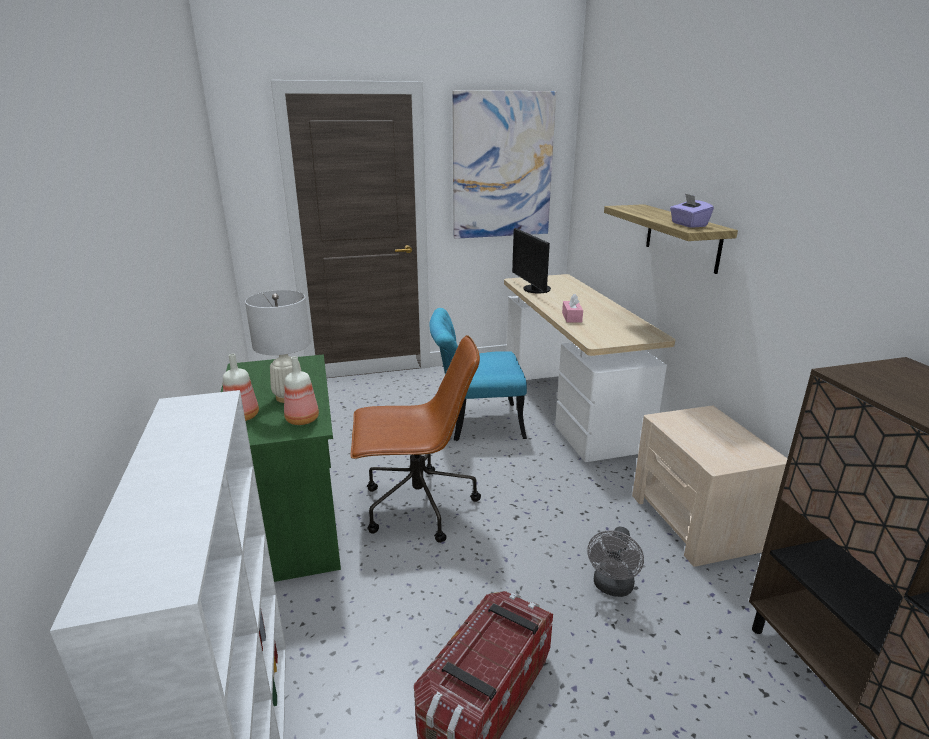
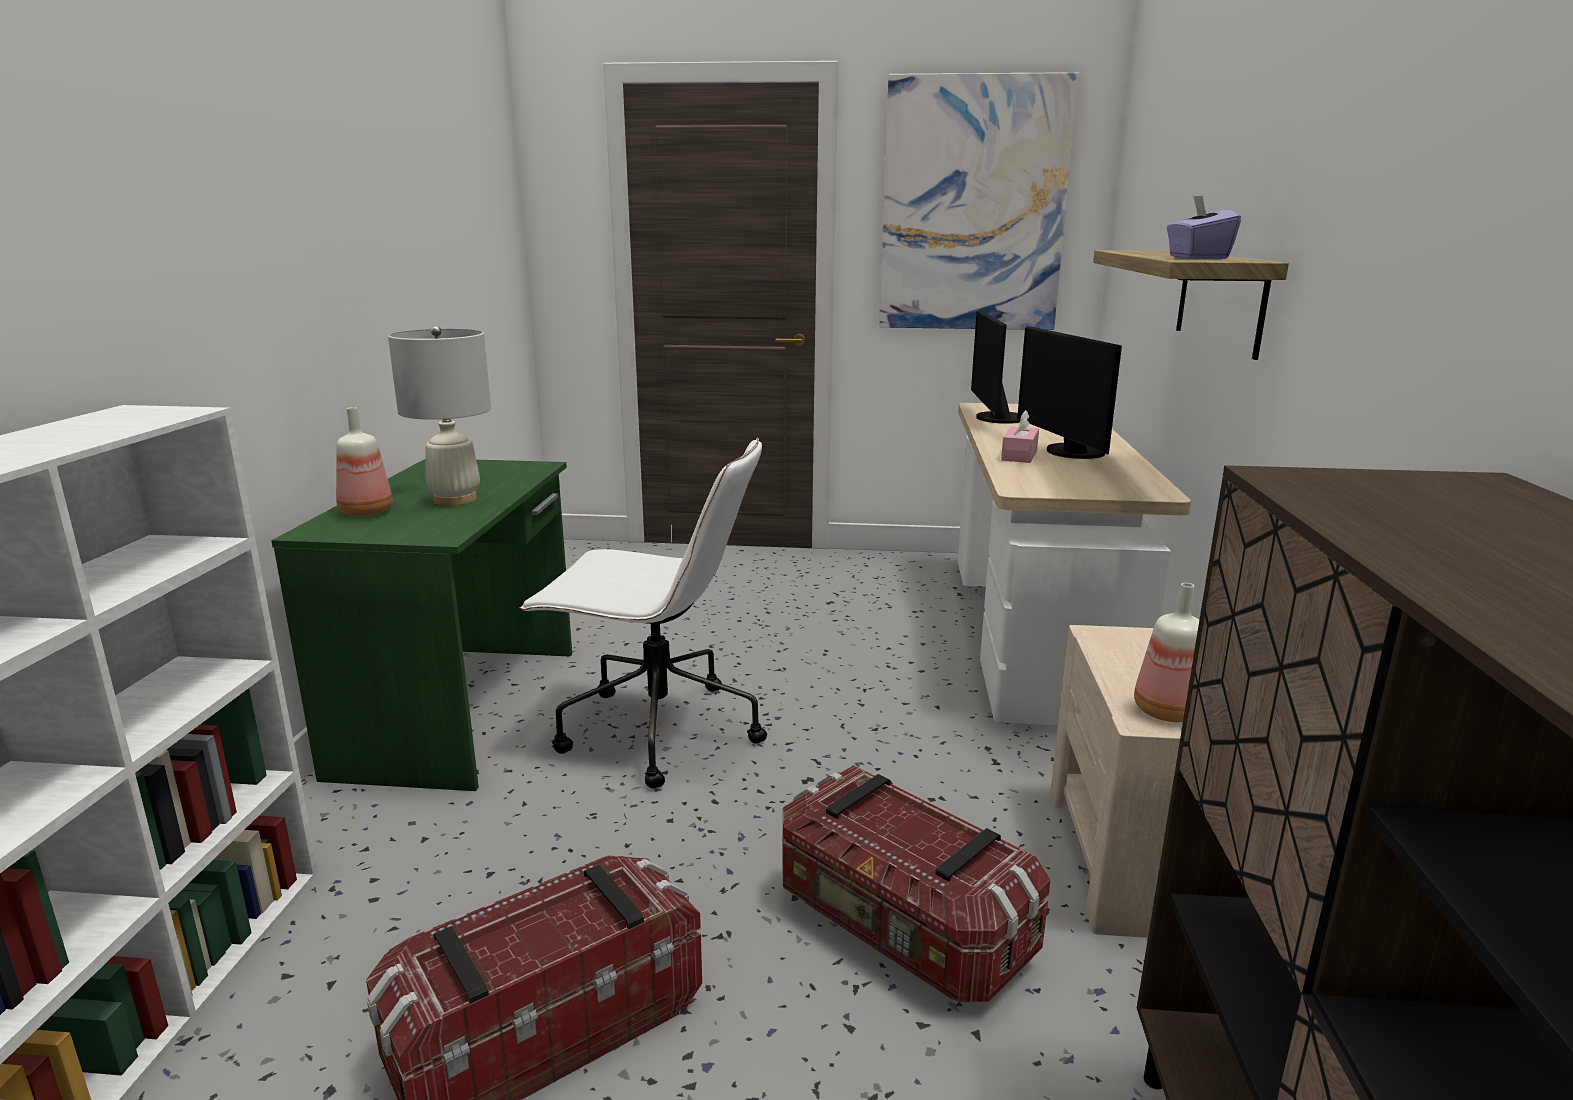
camera: 20 degrees right, 5 degrees down
(301, 419) = (437, 525): bottle -> bottle (1165, 711)
(417, 506) = (656, 731): brown office chair -> white office chair
(475, 423) = (842, 634): turquoise chair -> none
(593, 312) = (1069, 452): none -> monitor
(612, 587) = (900, 927): grey fan -> storage box

